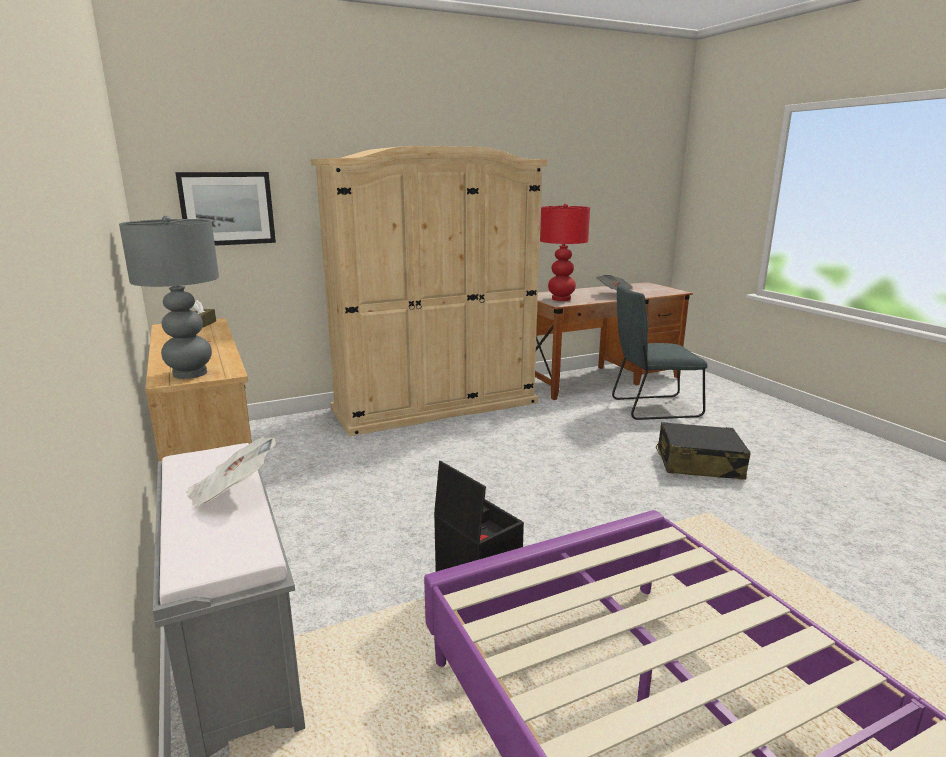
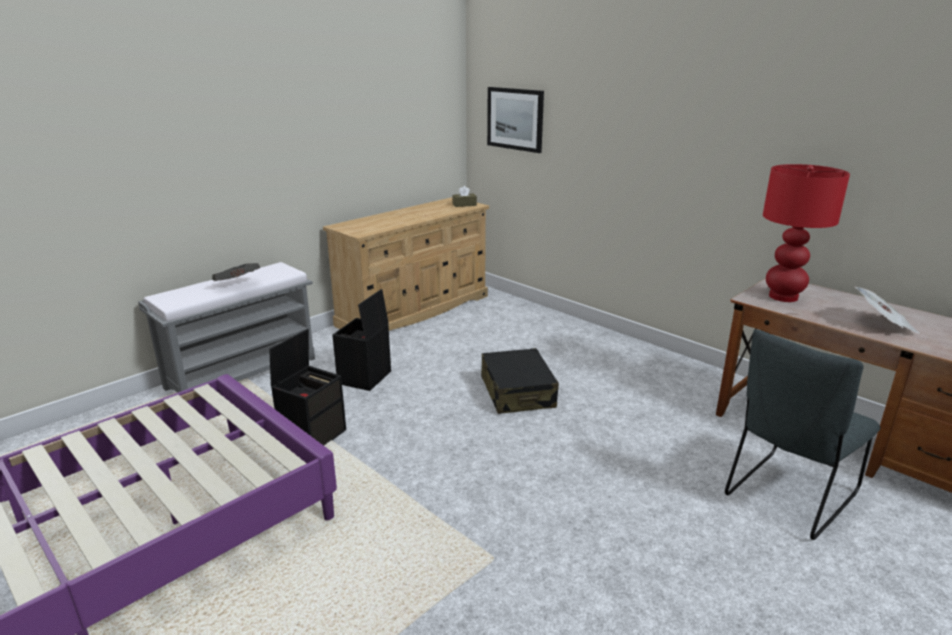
camera: 70 degrees right, 5 degrees up
(190, 373) = (354, 227): grey table lamp -> none
(363, 537) = (364, 378): none -> black storage box
(435, 405) = (618, 353): beige wardrobe -> none
(651, 408) = (787, 497): grey chair -> grey chair turned 105 degrees counterclockwise
(698, 464) = (626, 549): black suitcase -> black suitcase (517, 392)

